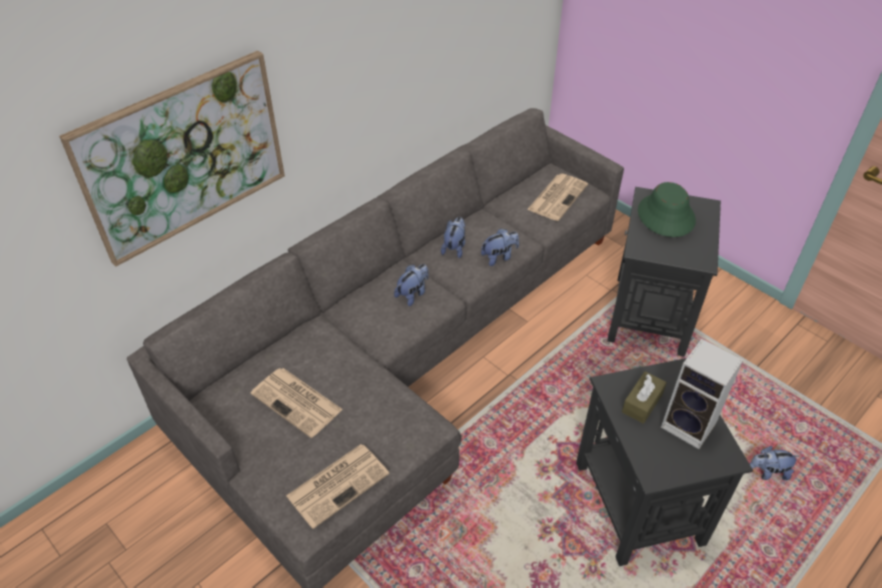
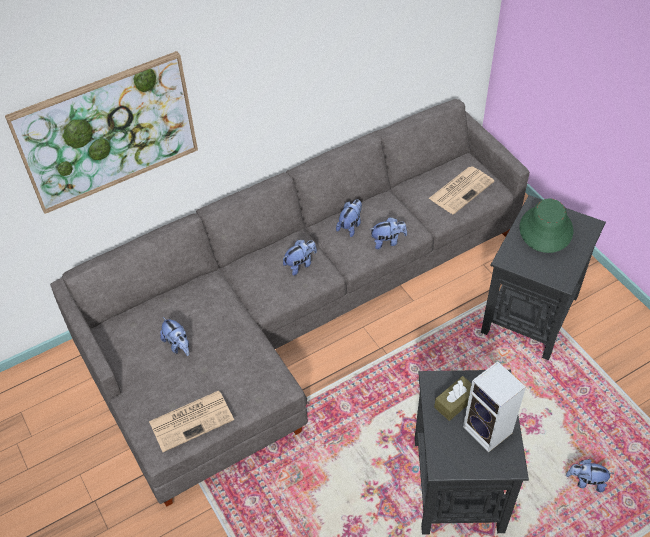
camera: 15 degrees right, 5 degrees up
(298, 402) = (178, 345): newspaper -> plush toy

